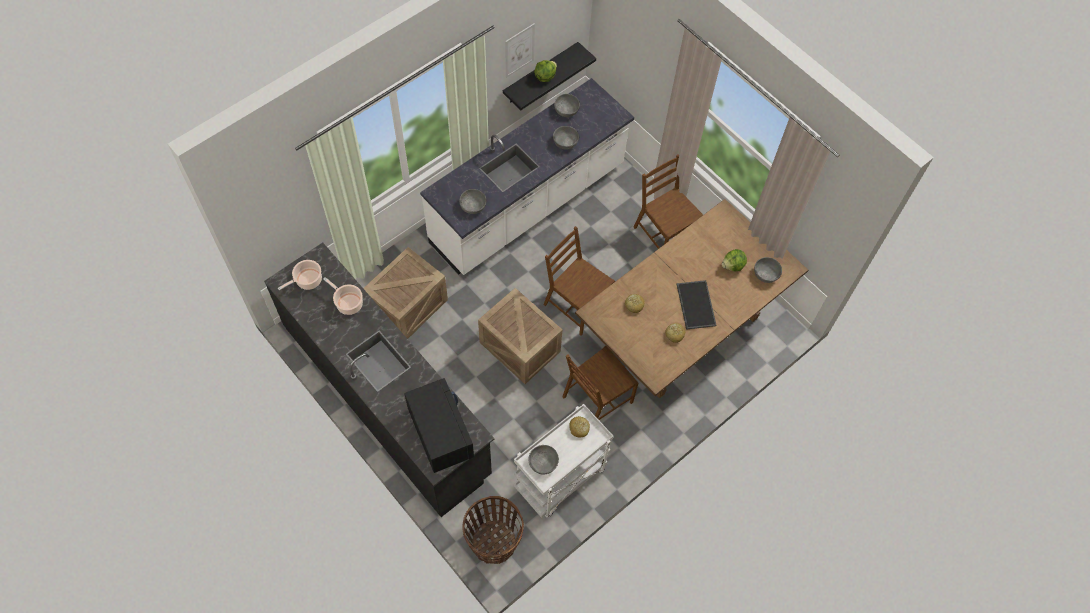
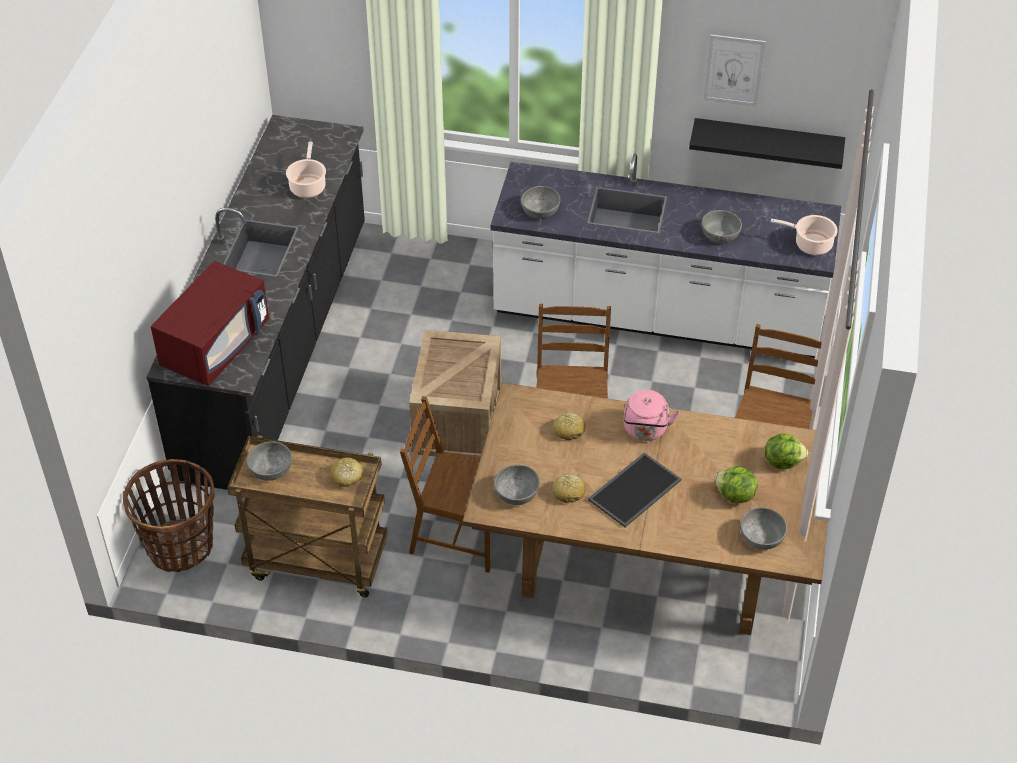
camera: 55 degrees right, 15 degrees down
(307, 281) = (304, 143): cooking pot -> cooking pot (810, 244)
(407, 307) = (410, 296): crate -> none
(440, 433) = (215, 345): black microwave -> red microwave
(545, 76) = (758, 139): lettuce -> lettuce (782, 461)
(560, 480) = (315, 562): white cart -> brown cart
(566, 110) = (766, 211): grey bowl -> grey bowl (516, 493)
(661, 272) = (645, 430): none -> pink kettle

